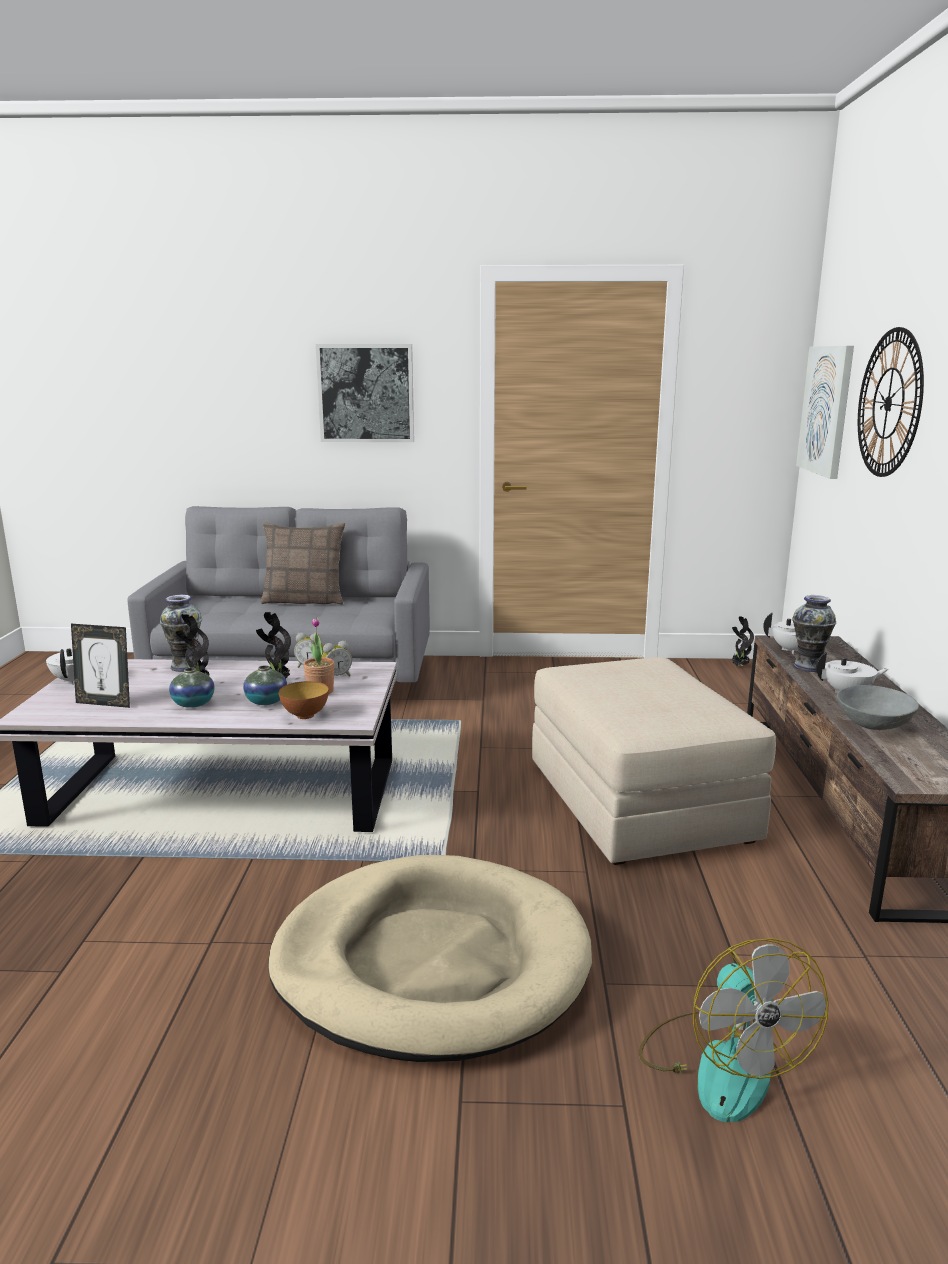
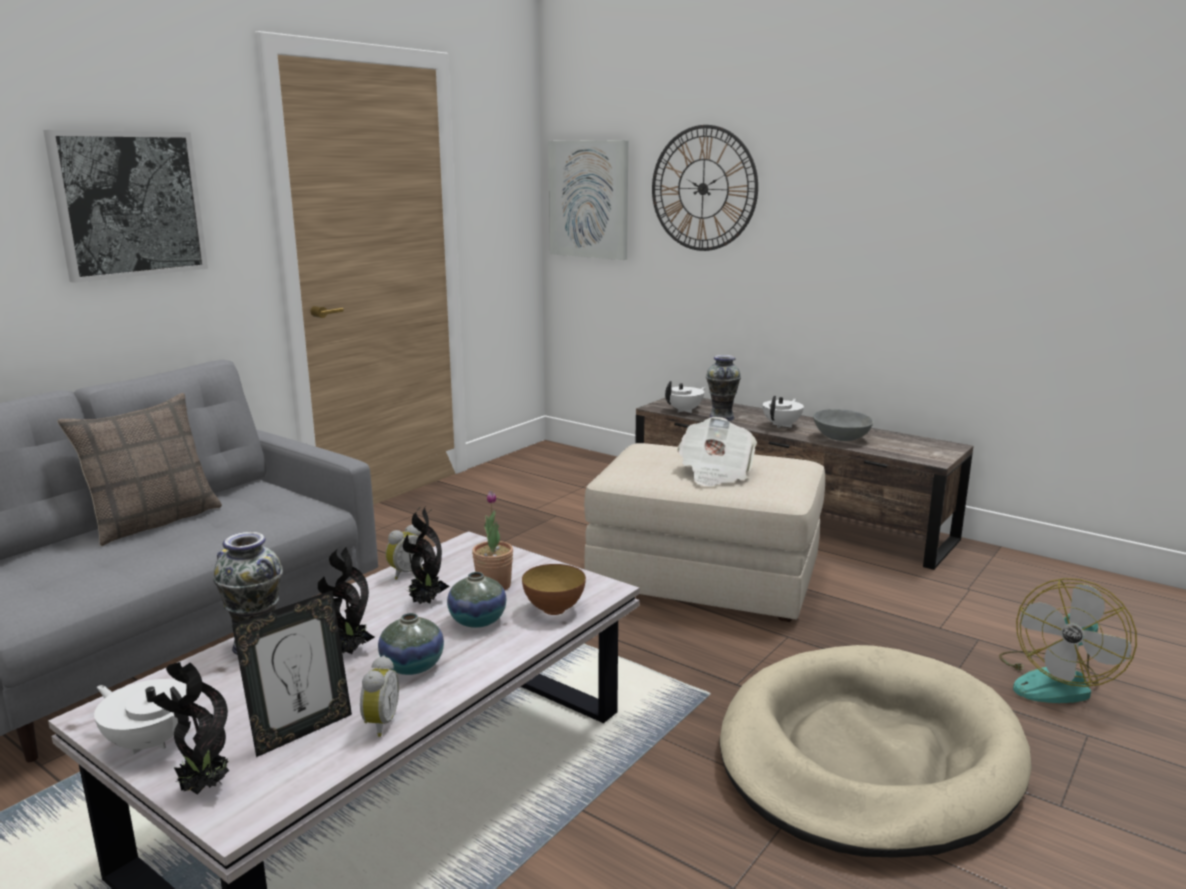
camera: 55 degrees left, 0 degrees up
(336, 676) = (462, 567): alarm clock -> alarm clock (378, 723)
(633, 695) = (715, 473): none -> newspaper
(721, 1063) = (1056, 681): fan -> fan turned 105 degrees clockwise
(739, 666) = (536, 454): potted plant -> potted plant (202, 789)

